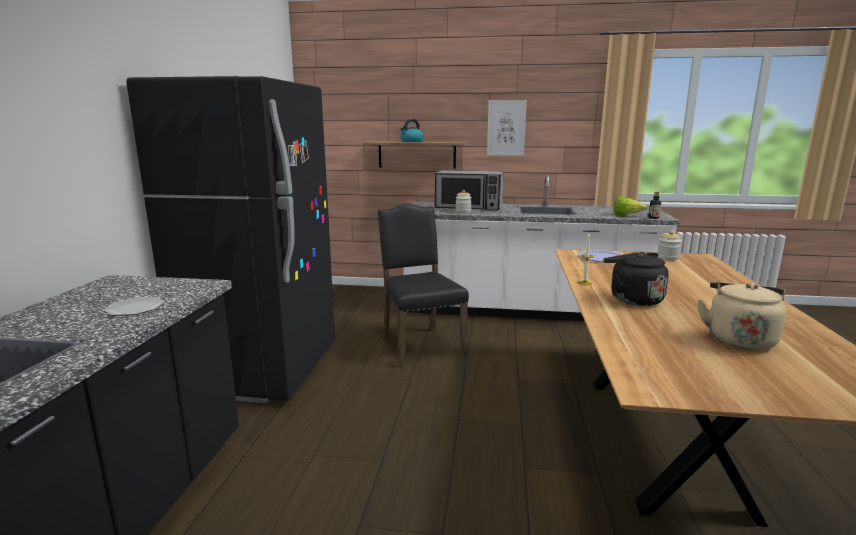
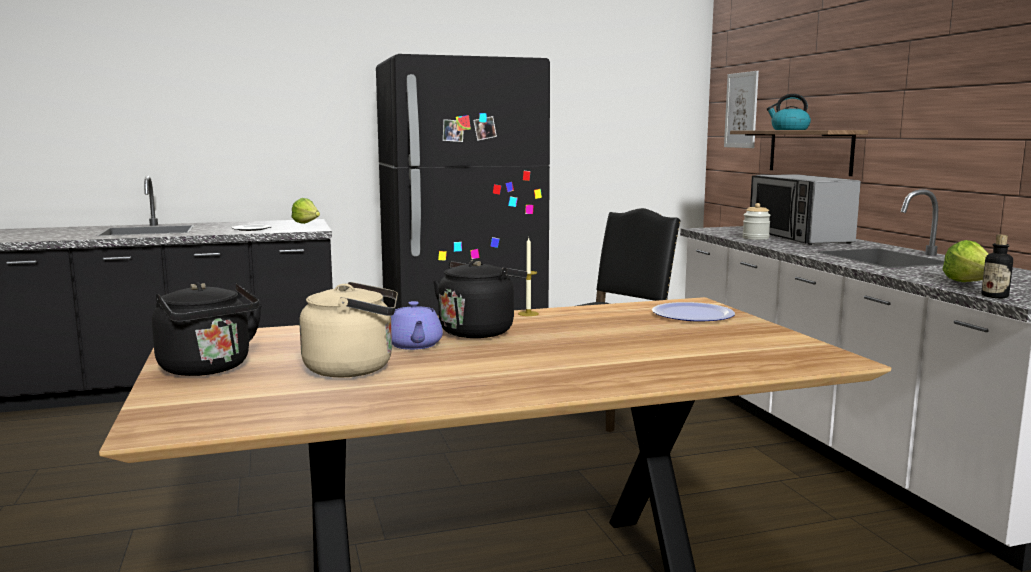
camera: 65 degrees right, 5 degrees down
(149, 283) = (307, 224): none -> lettuce
(506, 128) = (925, 103): picture -> picture (741, 110)
(667, 258) = (776, 342): jar -> none
(673, 318) = (414, 345): none -> purple teapot
(754, 385) = (208, 369): none -> black kettle

